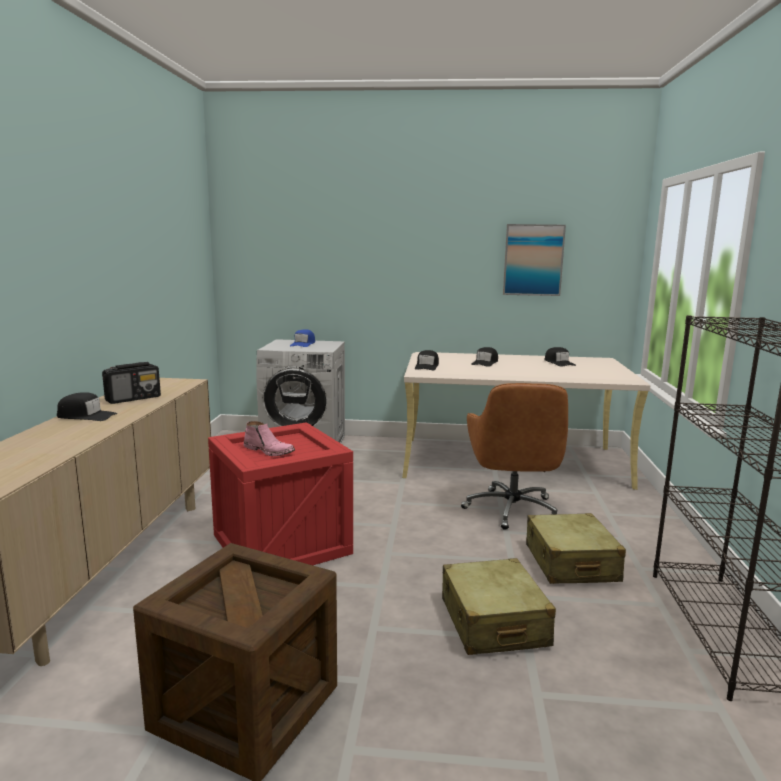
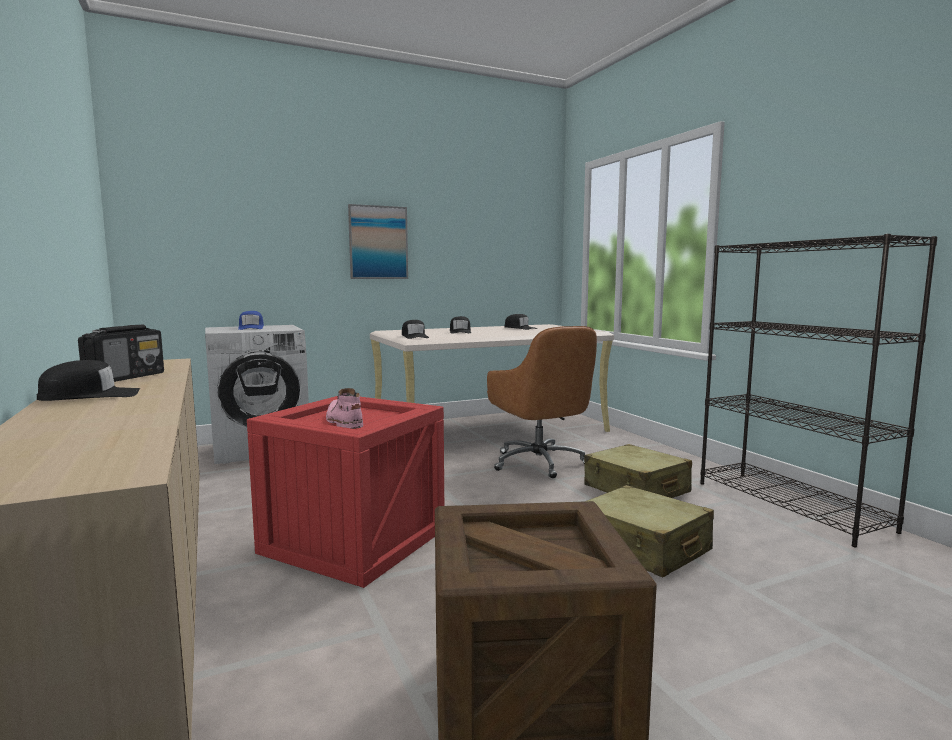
camera: 30 degrees left, 5 degrees down
(269, 451) = (343, 421): pink boot -> pink boot turned 120 degrees counterclockwise
(533, 260) = (477, 235): picture -> picture (378, 242)

